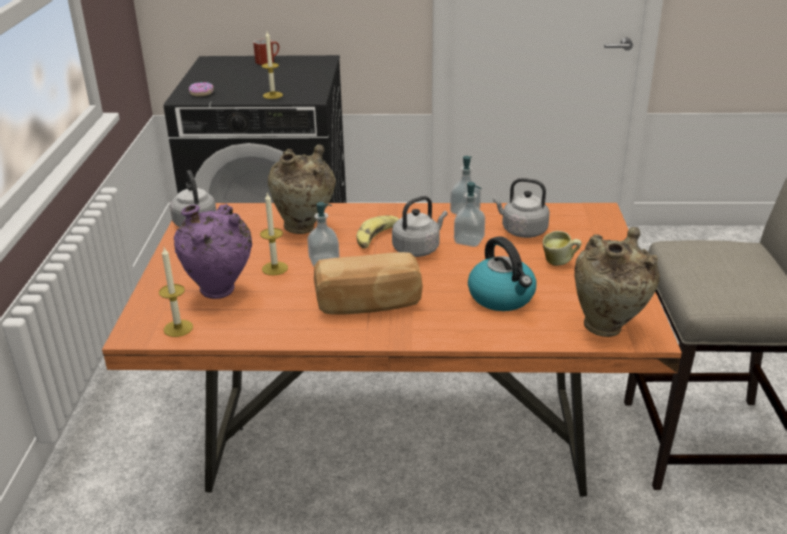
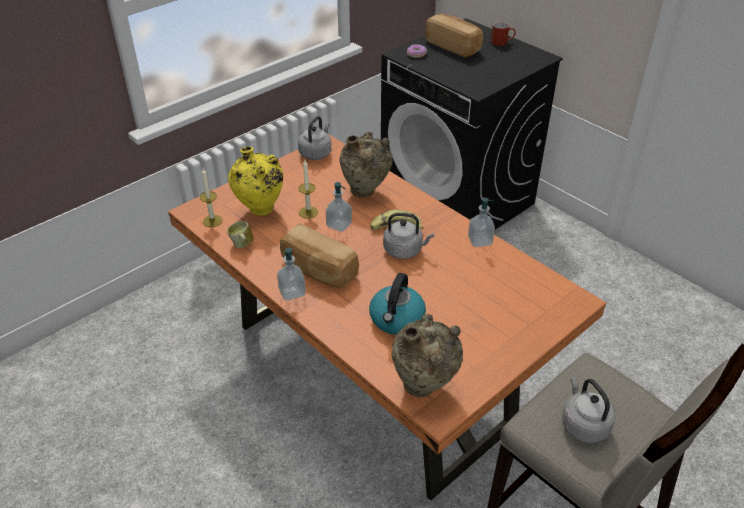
camera: 45 degrees right, 10 degrees up
(220, 293) = (260, 211): purple vase -> yellow vase
(227, 77) = (453, 46): none -> bread
(273, 95) = (456, 77): candle -> none
(469, 241) = (445, 265): soap dispenser -> soap dispenser (292, 292)
(521, 230) = (493, 280): grey kettle -> grey kettle (583, 424)
(559, 263) = (475, 321): mug -> mug (242, 246)

